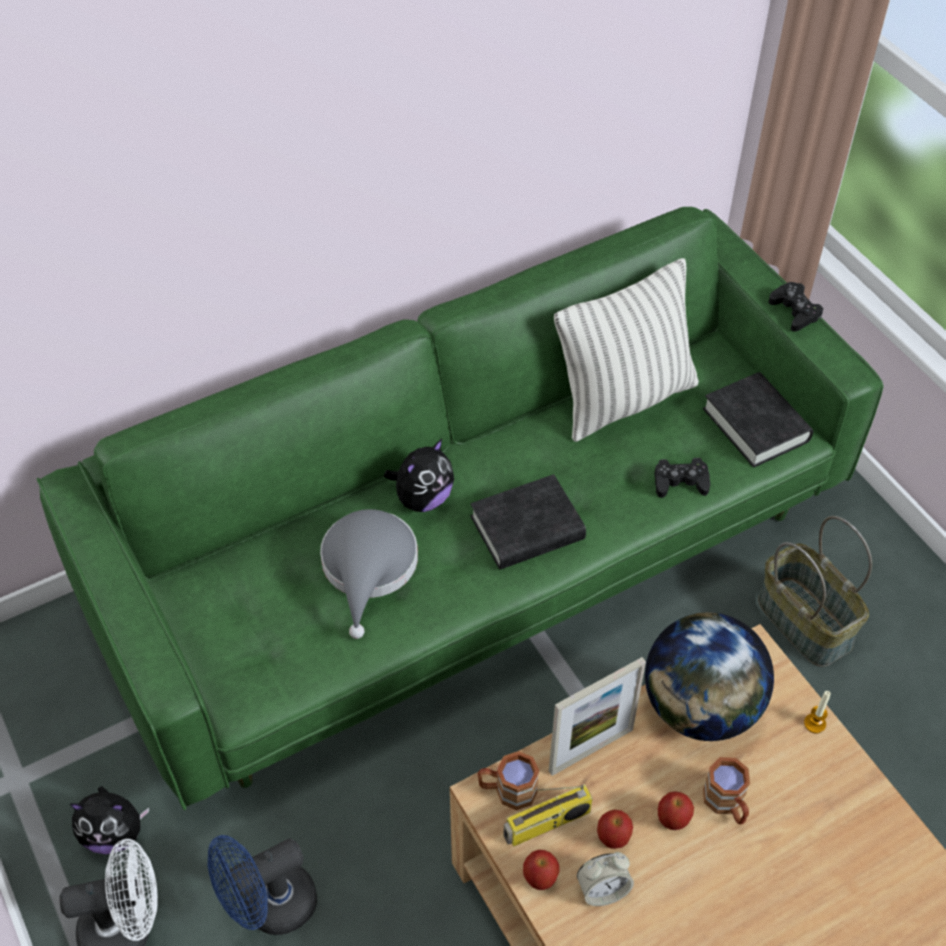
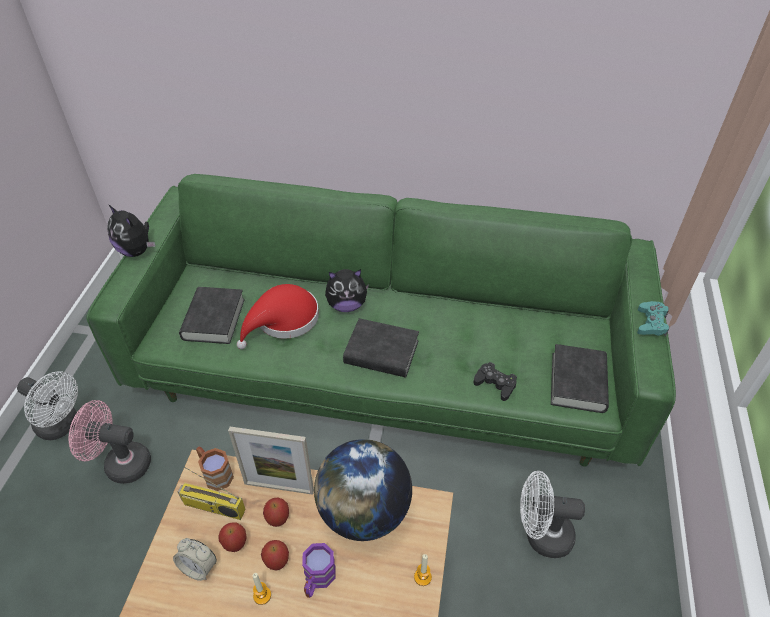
camera: 40 degrees right, 5 degrees down
(114, 833) = (102, 381): plush toy -> plush toy (136, 251)
(269, 907) = (121, 463): blue fan -> pink fan
(278, 626) = (213, 319): none -> black book
(369, 568) = (283, 320): grey hat -> red hat
(540, 879) = (176, 533): apple -> apple (278, 520)
(624, 399) = (510, 322): pillow -> none
(693, 861) = (262, 595): none -> candle
(727, 804) = (317, 579): brown mug -> purple mug
(794, 311) = (651, 323): black game controller -> turquoise game controller
(806, 622) = (541, 535): basket -> white fan

